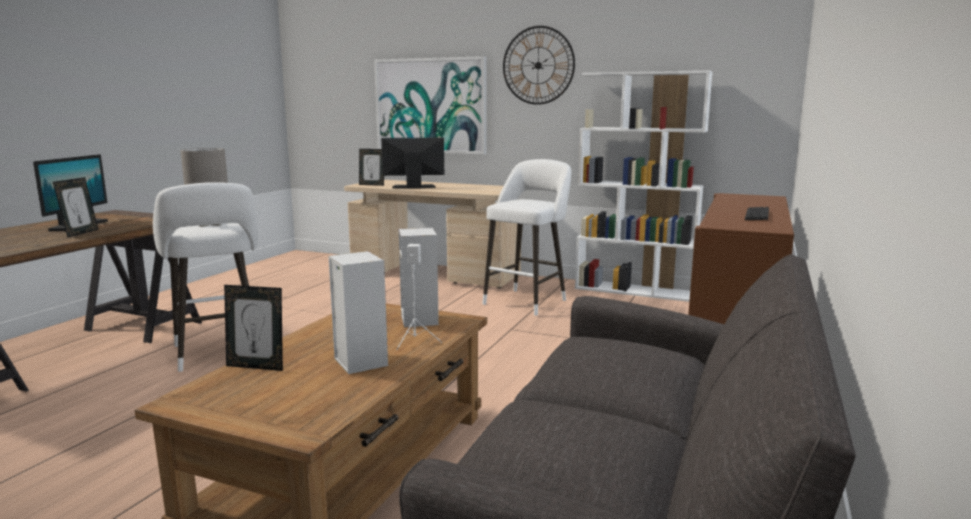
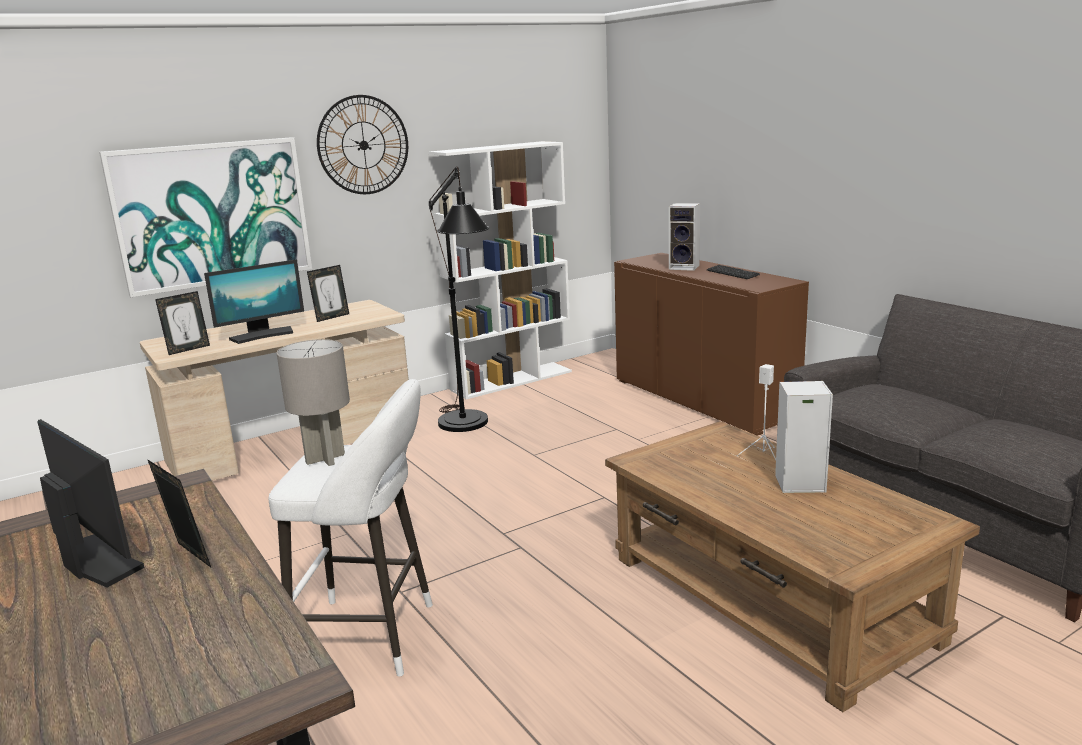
camera: 55 degrees left, 5 degrees up
(256, 366) = (777, 527): picture frame -> picture frame (331, 317)
(413, 187) = (262, 335): monitor -> monitor turned 150 degrees counterclockwise
(420, 320) = (706, 445): speaker -> speaker (685, 267)
(527, 301) = (467, 427): white stool -> black floor lamp

